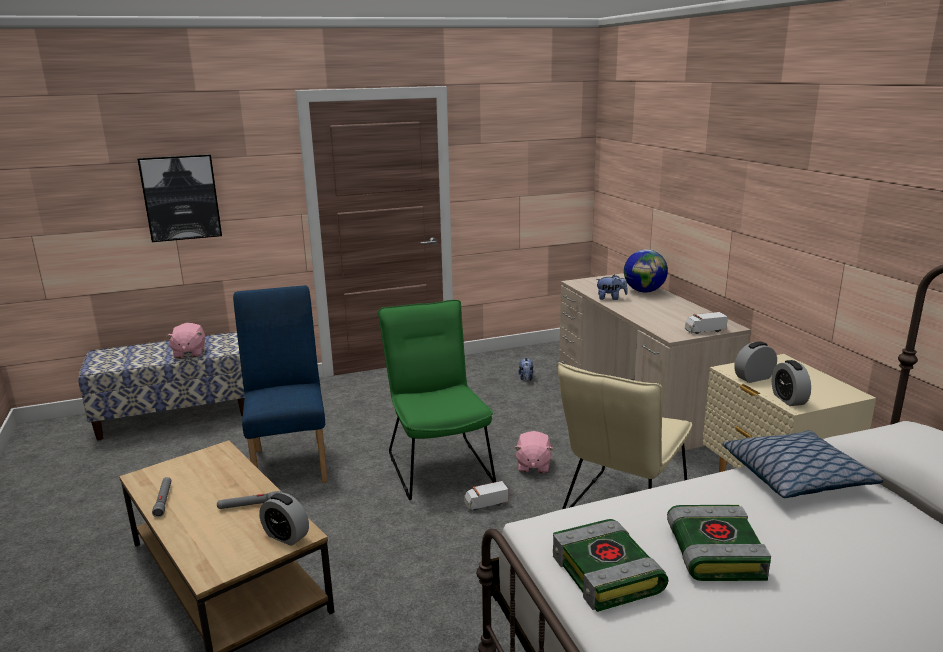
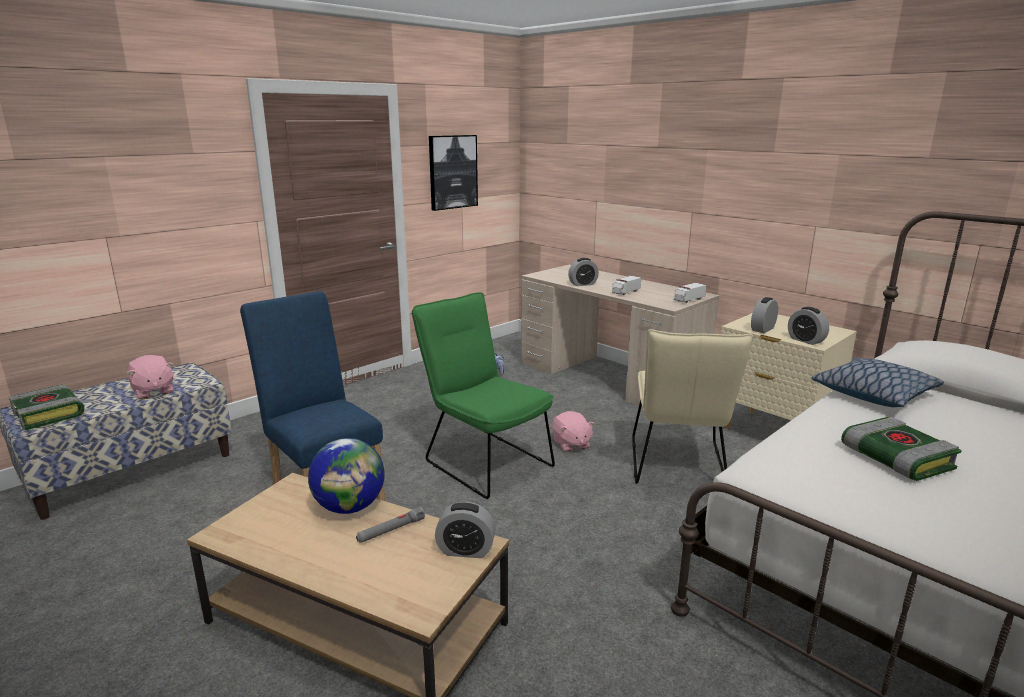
camera: 25 degrees left, 0 degrees up
(163, 500) = (277, 551): grey flashlight -> none
(181, 197) = (115, 203): picture -> picture (452, 172)
(485, 504) = (560, 486): toy truck -> toy truck (625, 292)
(608, 574) = (849, 494): book -> book (50, 414)
(611, 298) = (583, 284): plush toy -> alarm clock
(644, 291) = (602, 276): globe -> globe (350, 507)

